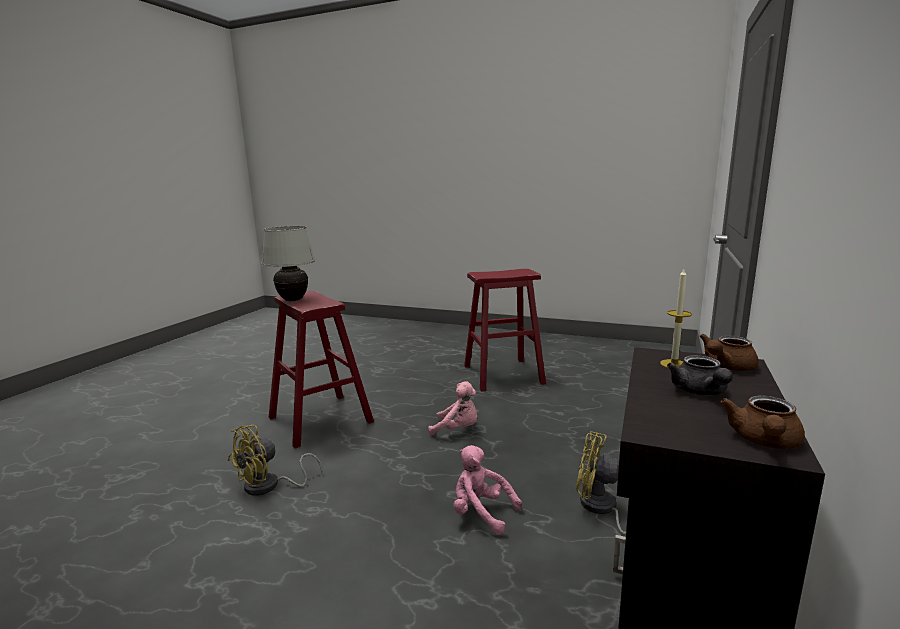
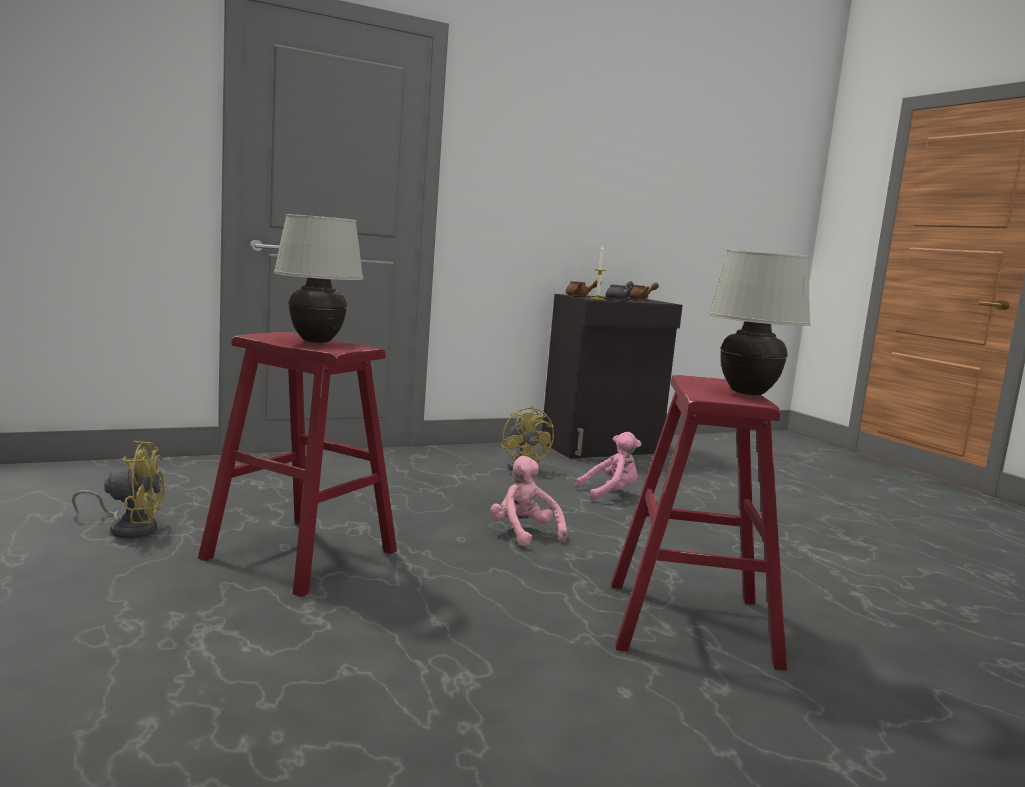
camera: 140 degrees left, 5 degrees down
(269, 486) = (797, 576): yellow fan -> yellow fan (129, 528)
(481, 513) = (610, 494): pink plush toy -> pink plush toy turned 90 degrees counterclockwise
(500, 273) = (316, 342): none -> white table lamp

